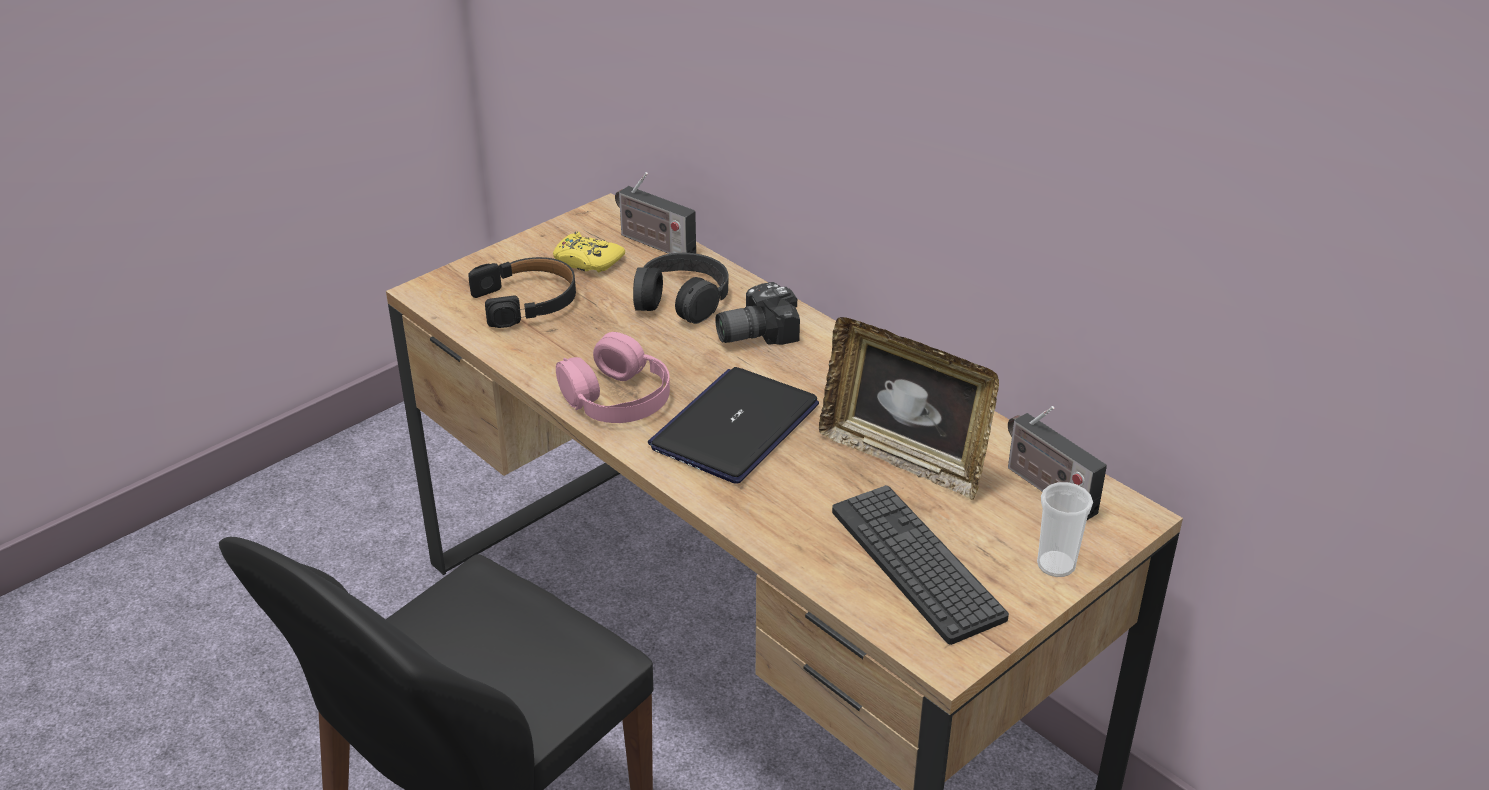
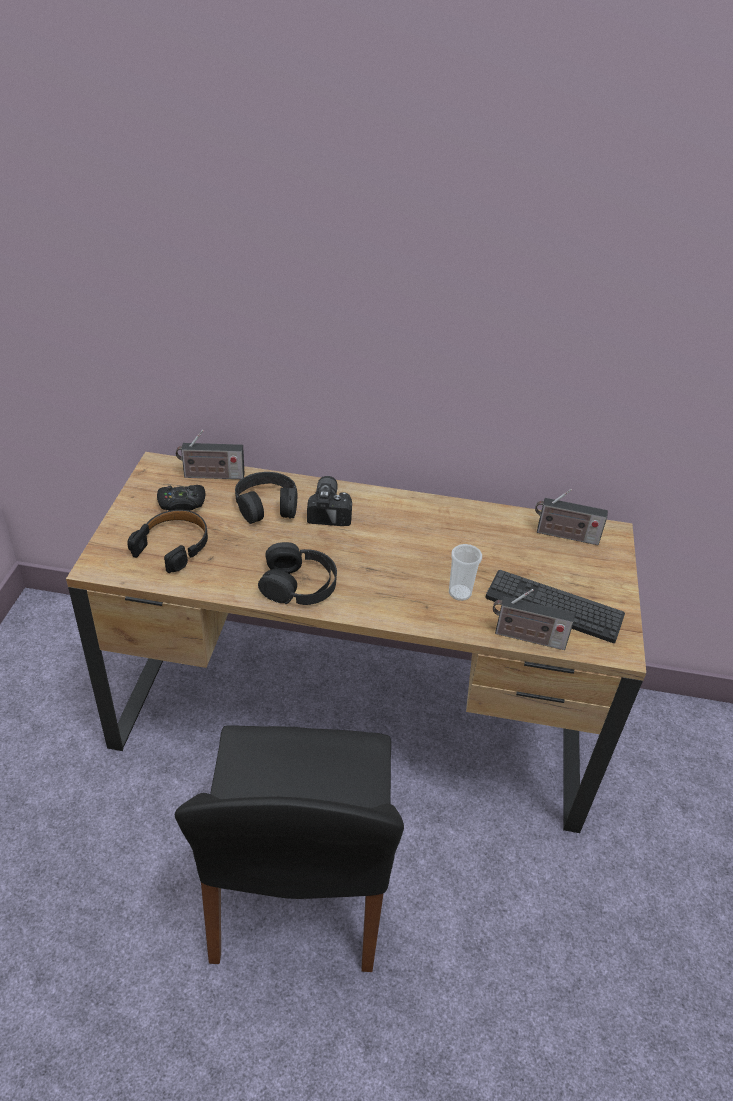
camera: 40 degrees left, 5 degrees up
(587, 261) = (182, 503): yellow game controller -> black game controller
(617, 397) = (299, 584): pink headphones -> black headphones
(735, 427) = (384, 572): laptop -> none
(753, 332) = (330, 509): camera -> camera turned 150 degrees clockwise
(829, 579) = (526, 637): none -> radio
(903, 458) = (485, 550): picture frame -> none
(1056, 565) = (611, 575): cup -> cup (460, 593)

